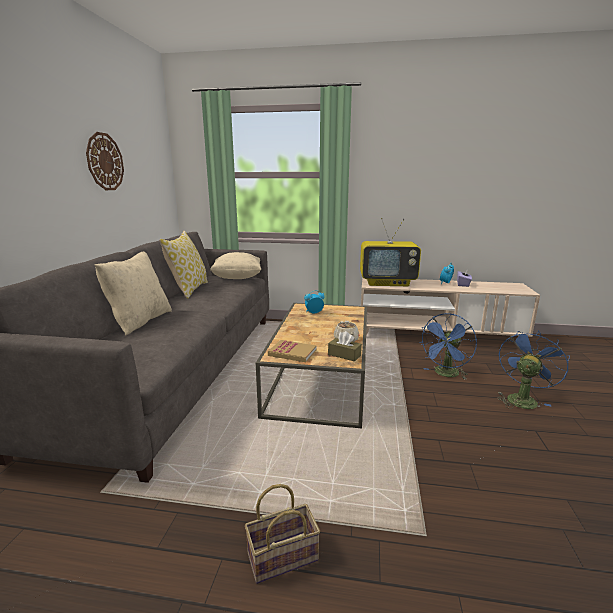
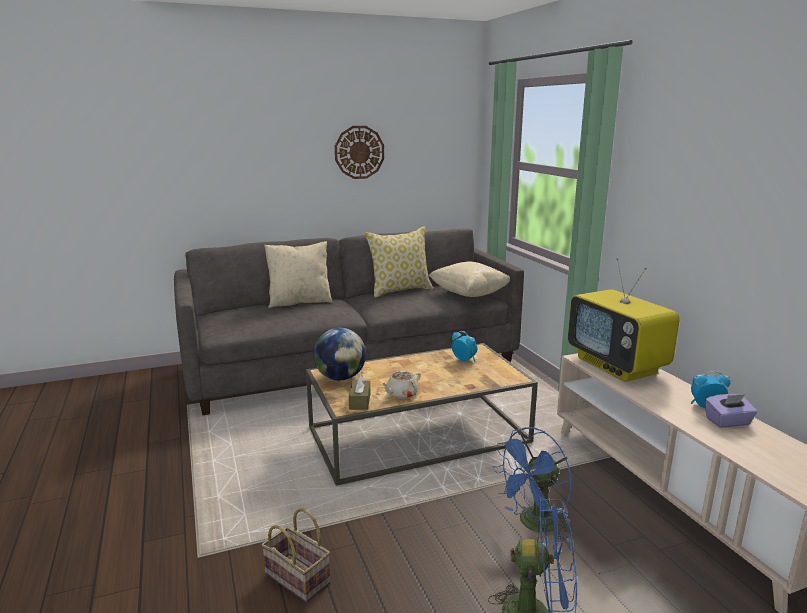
camera: 60 degrees right, 0 degrees up
(284, 555) = (156, 492): basket -> basket (299, 578)
(292, 353) = (340, 377): book -> globe
(445, 374) = (533, 525): blue fan -> blue fan turned 45 degrees counterclockwise

